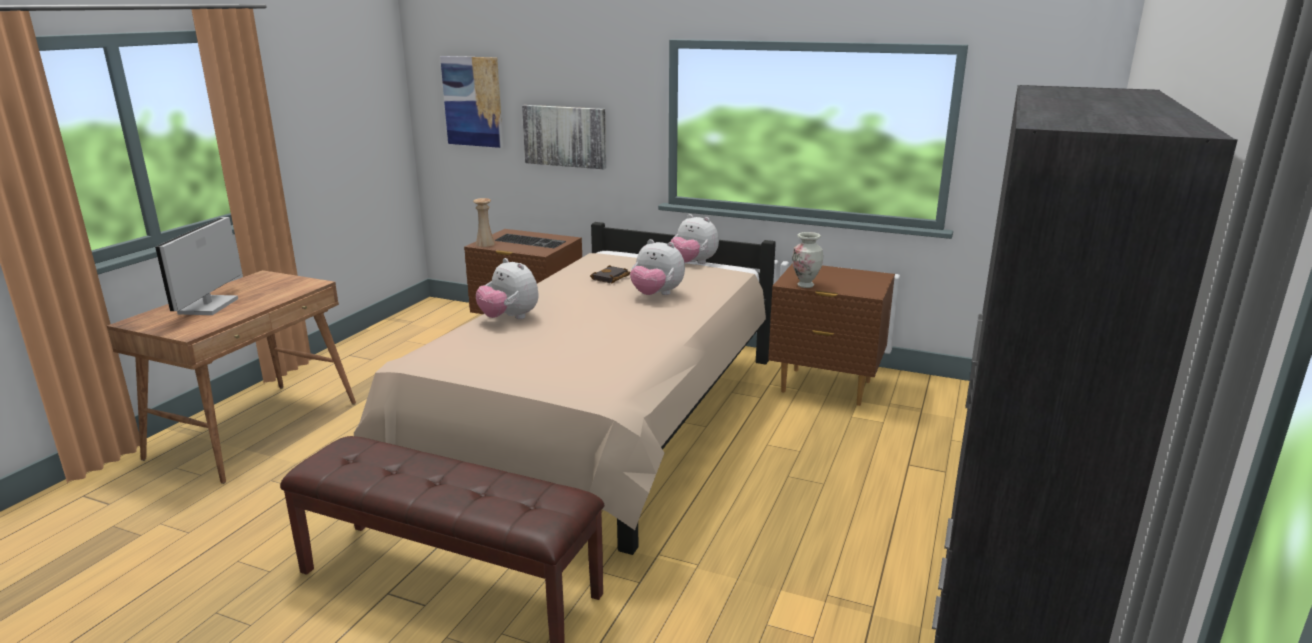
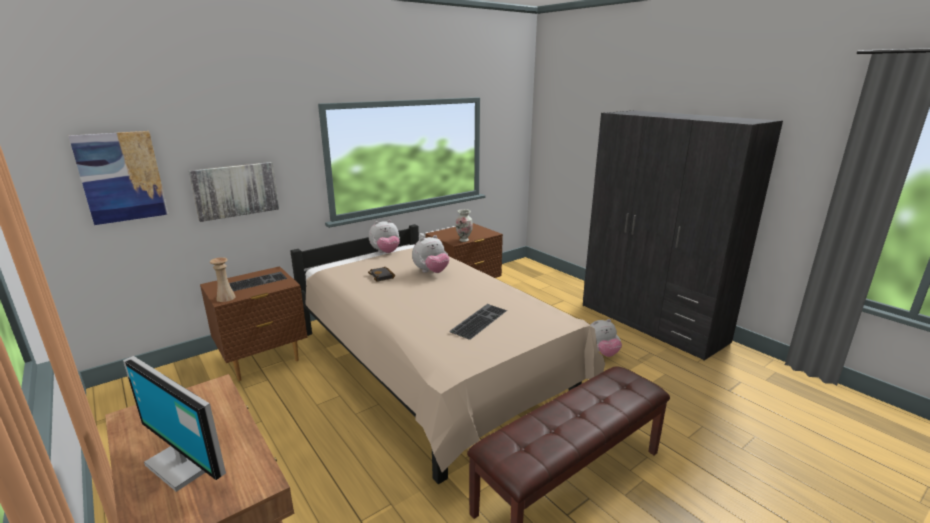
camera: 60 degrees left, 0 degrees up
(509, 318) = (411, 320): plush toy -> plush toy (601, 353)
(542, 347) = (478, 320): none -> keyboard

